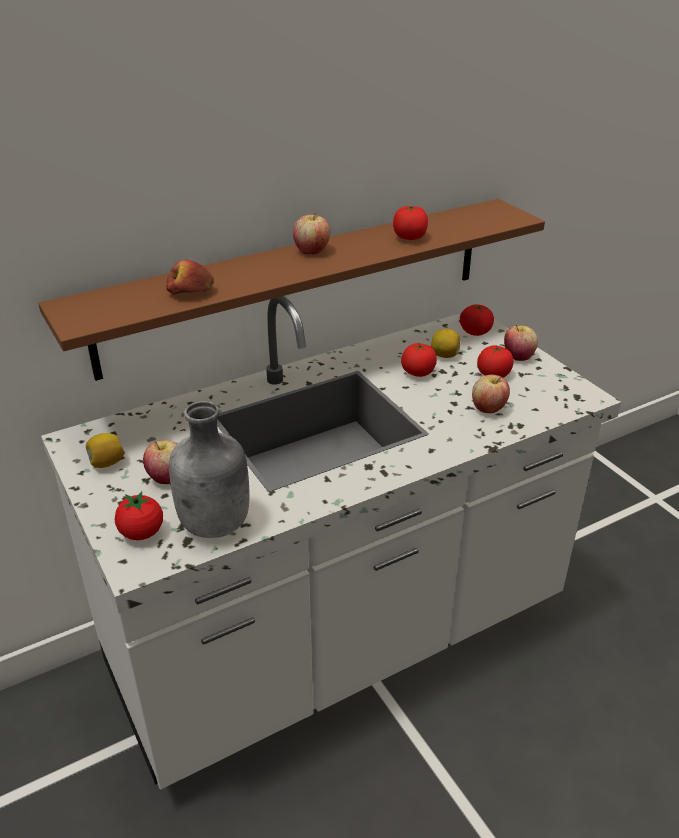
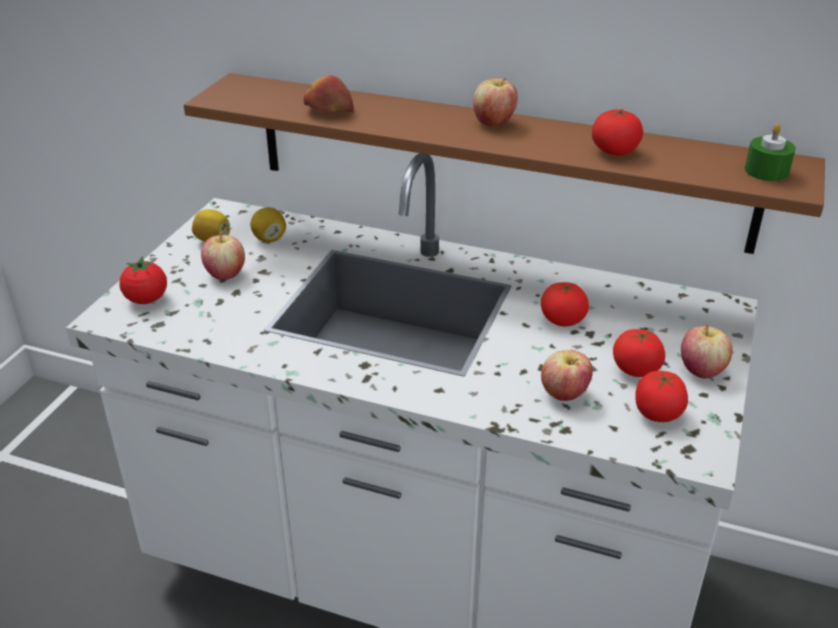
camera: 50 degrees right, 0 degrees up
(216, 524) = (192, 327): grey bottle -> none
(444, 355) = (621, 321): lemon -> lemon (269, 238)
(475, 332) = (702, 319): tomato -> tomato (657, 413)
(492, 215) = (766, 171): none -> green candle

